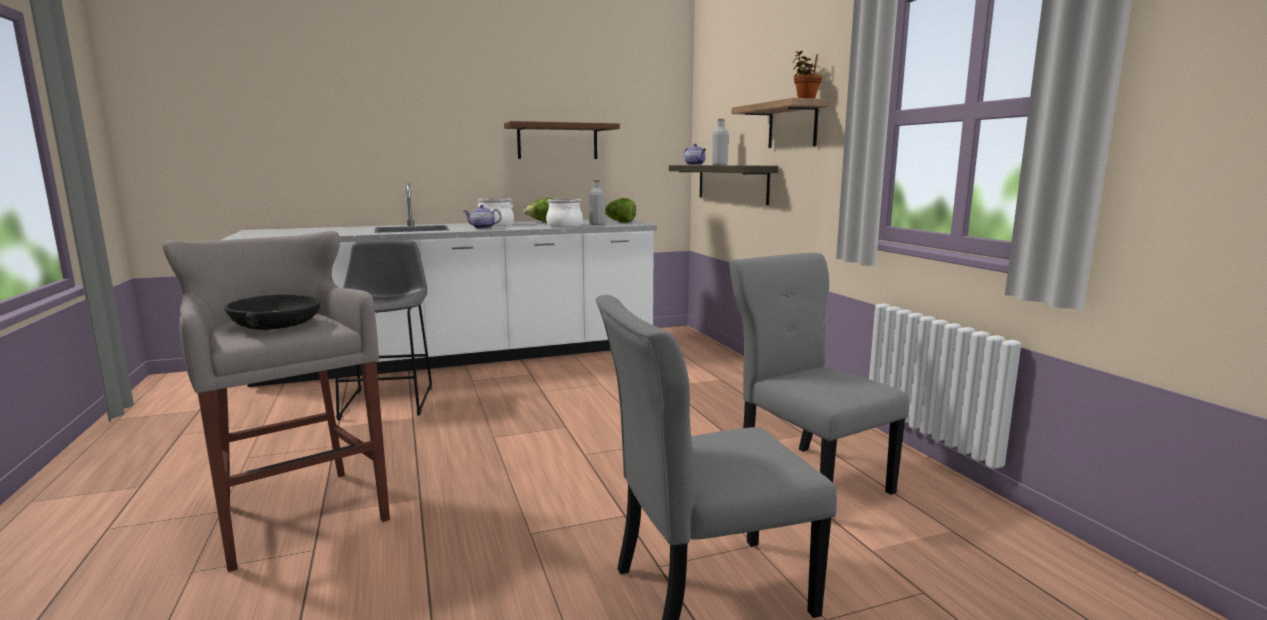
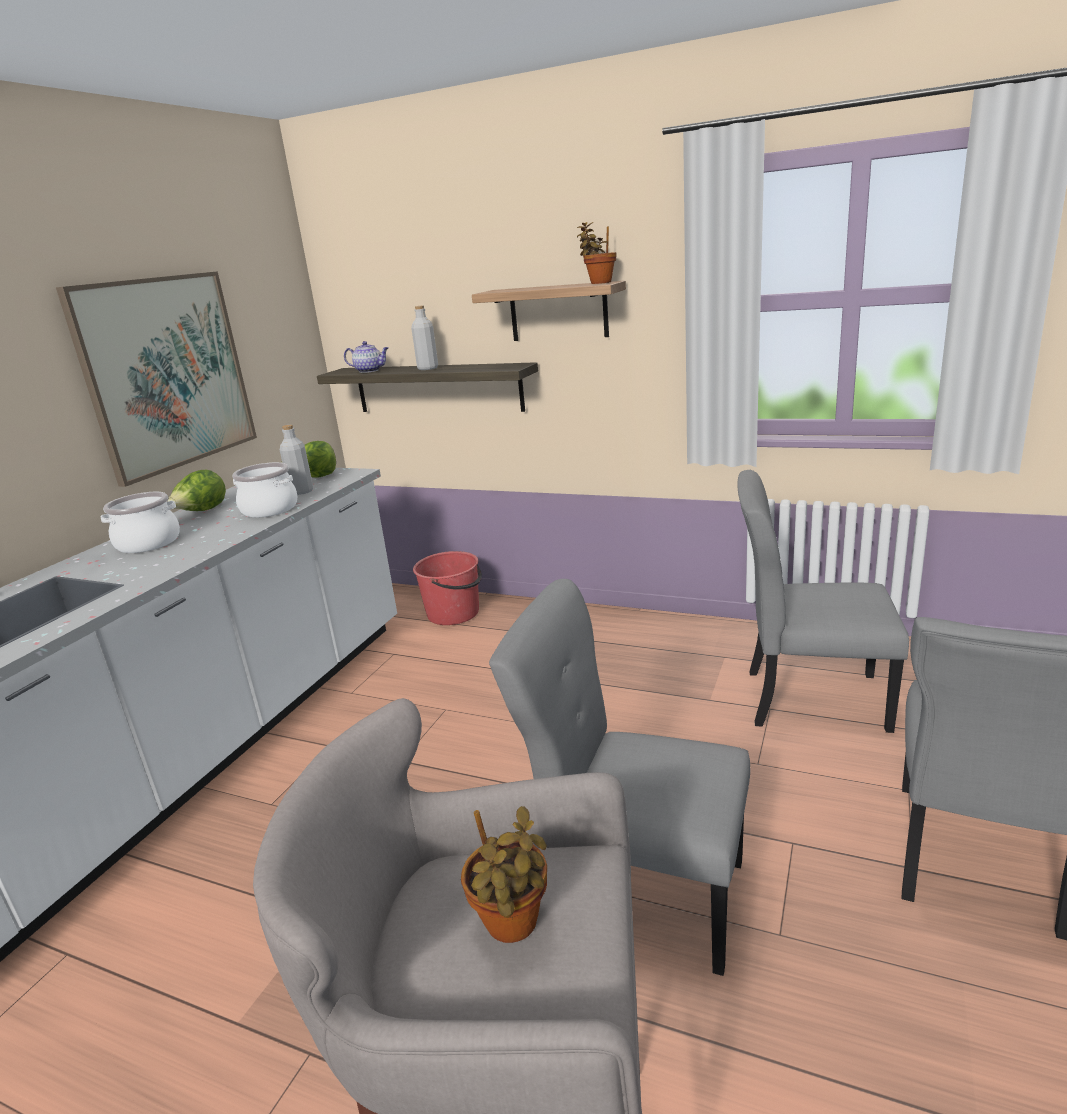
camera: 45 degrees left, 10 degrees up
(276, 324) = (512, 927): black bowl -> potted plant
(390, 400) = (215, 918): grey stool -> none
(482, 228) = (161, 559): teapot -> none
(515, 481) = (637, 892): none -> grey chair
(557, 141) = (167, 373): brown shelf -> picture
(696, 353) = (454, 613): none -> red bucket

